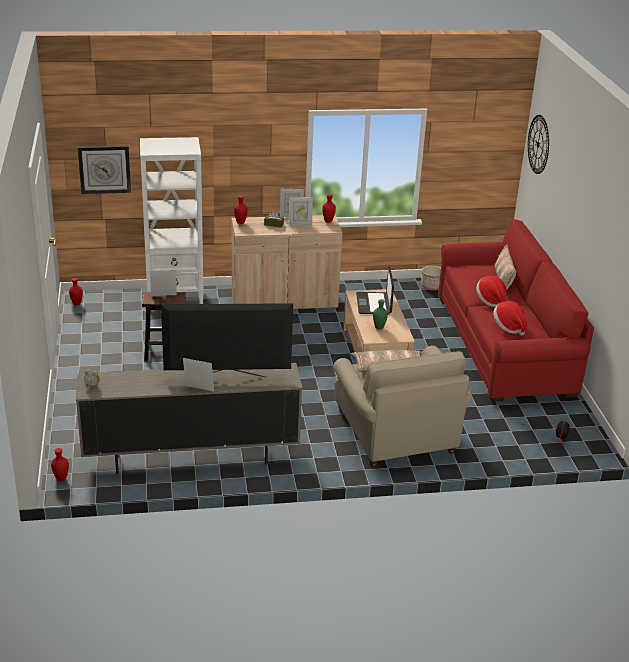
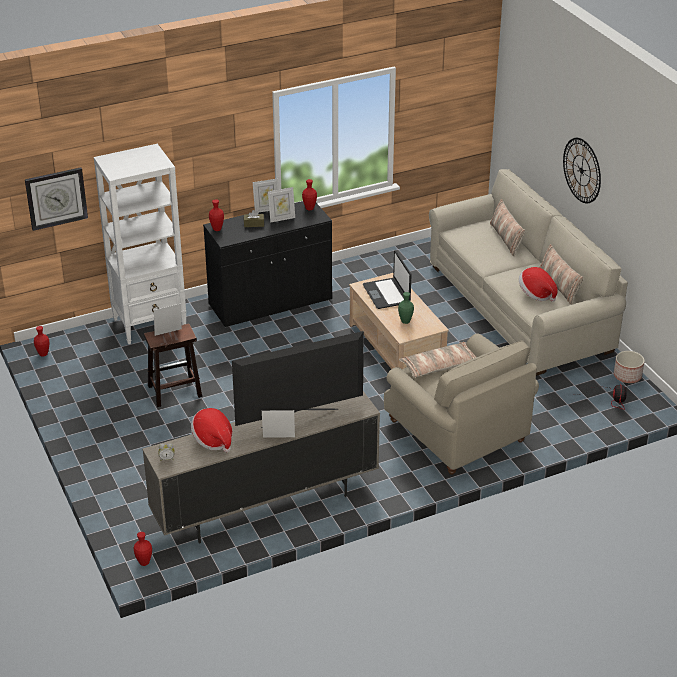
camera: 15 degrees left, 5 degrees up
(284, 301) = (270, 303): beige cabinet -> black cabinet
(432, 286) = (417, 252): planter -> planter (627, 376)
(491, 300) = (505, 266): hat -> hat (213, 440)
(504, 345) = (520, 308): red sofa -> beige sofa
(534, 324) = (559, 285): none -> pillow
(538, 144) = (517, 86): wall clock -> wall clock (581, 170)

